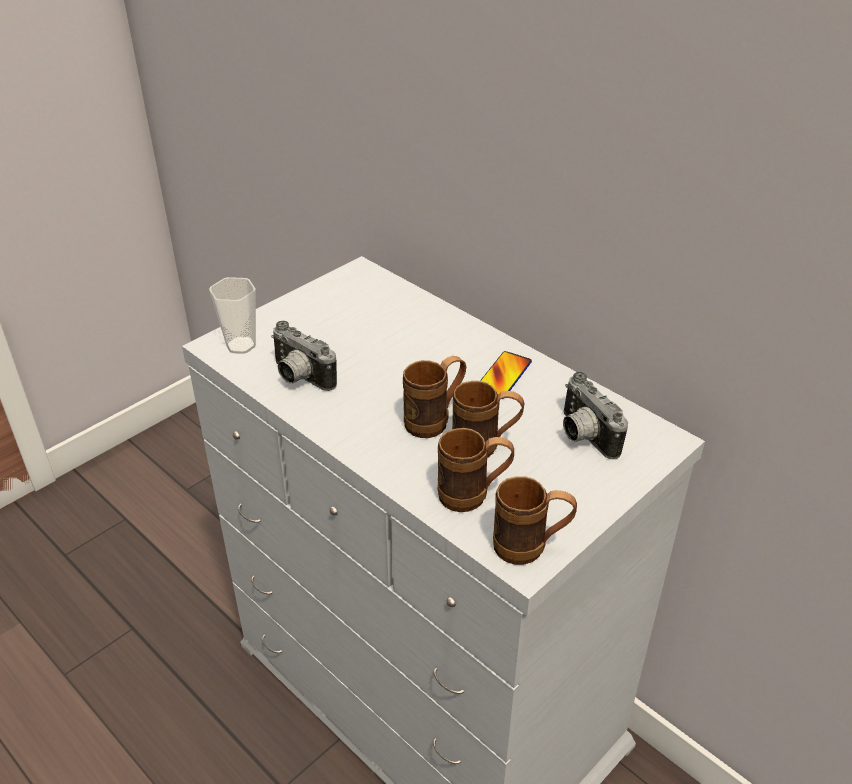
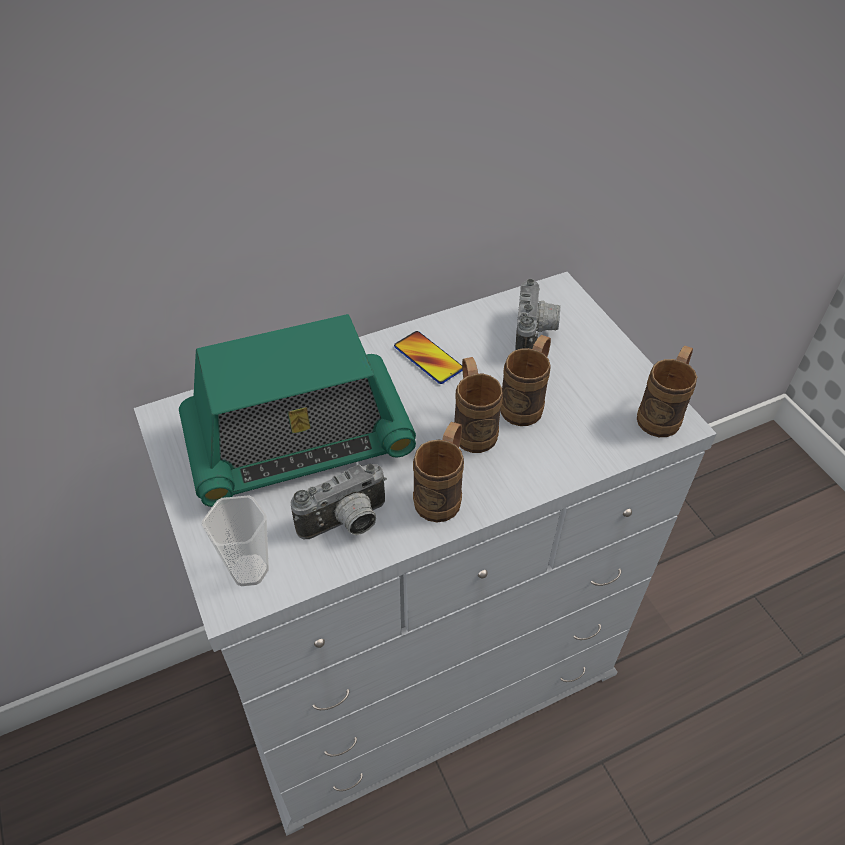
camera: 70 degrees left, 10 degrees up
(368, 334) = (299, 442): none -> radio
(473, 496) = (589, 431): brown mug -> brown mug (442, 493)
(583, 436) = (535, 336): camera -> camera turned 75 degrees counterclockwise

